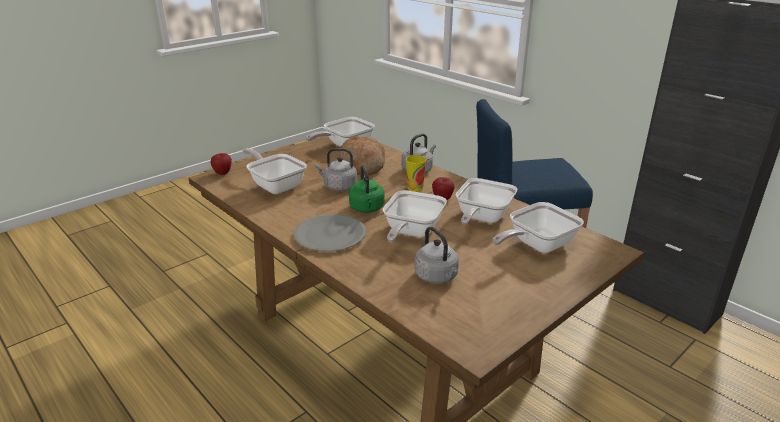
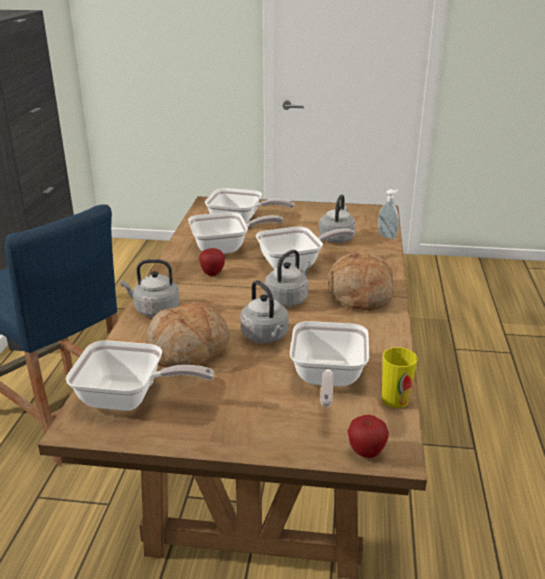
camera: 130 degrees left, 0 degrees up
(330, 235) = (359, 294): grey plate -> bread
(367, 209) = (288, 299): green kettle -> grey kettle
(402, 308) = (388, 236): none -> soap dispenser
(415, 187) = (204, 295): cup -> cup (395, 399)

